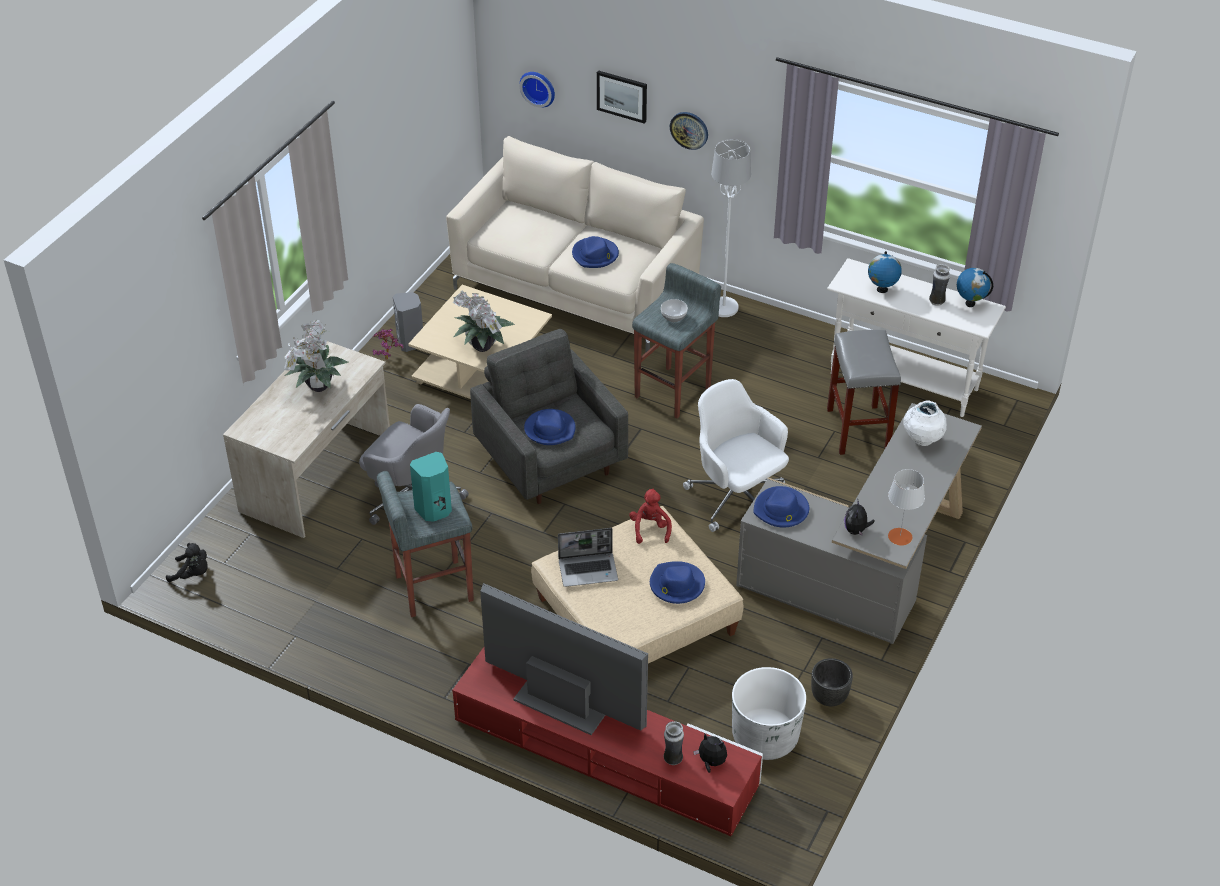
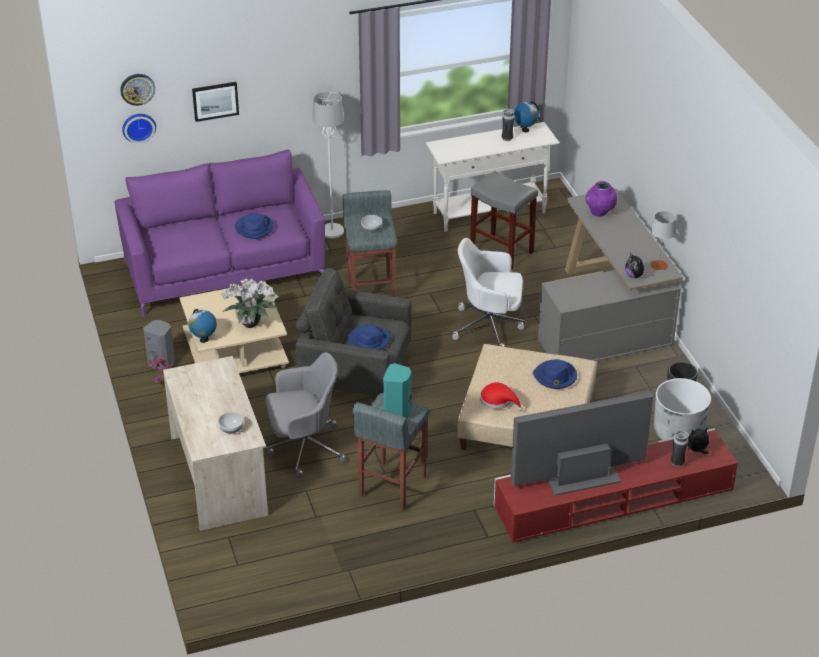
camera: 45 degrees left, 5 degrees down
(192, 574) = (226, 585): black plush toy -> none
(290, 427) = (232, 428): none -> bowl
(317, 387) = (212, 396): potted plant -> none
(576, 288) = (224, 271): beige sofa -> purple sofa
(588, 570) = (498, 400): laptop -> red hat
(650, 529) = (498, 358): red plush toy -> none
(689, 130) = (276, 103): wall clock -> wall clock (137, 89)
(781, 510) = (573, 294): blue hat -> none
(882, 290) = (470, 148): globe -> globe (204, 340)
(922, 440) = (599, 213): white vase -> purple vase

